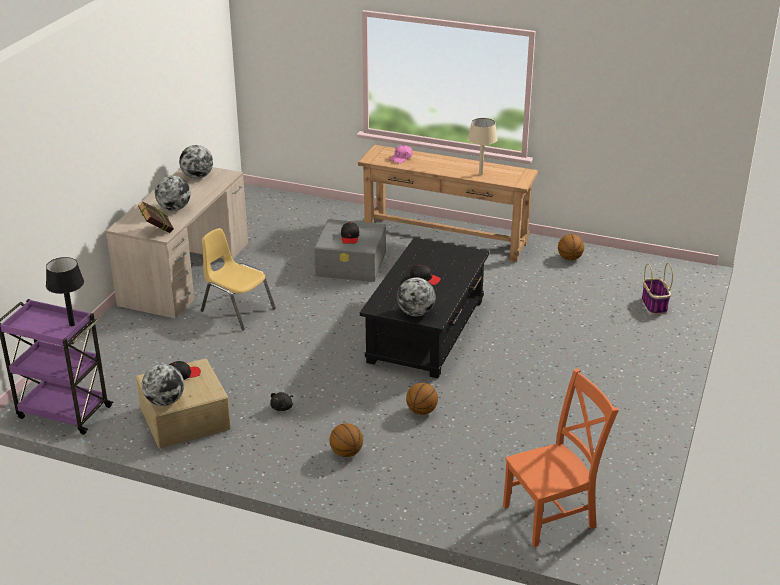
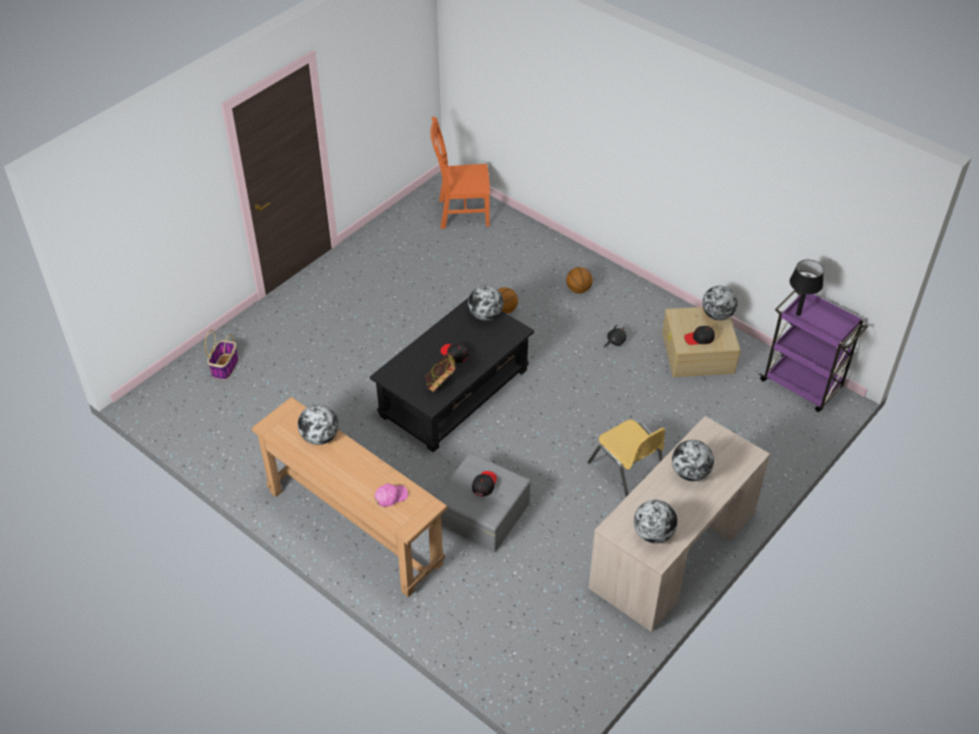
camera: 160 degrees left, 15 degrees up
(157, 232) = (713, 435): book -> book (441, 384)
(480, 174) = (320, 437): beige table lamp -> globe
(569, 258) = (246, 453): basketball -> none

